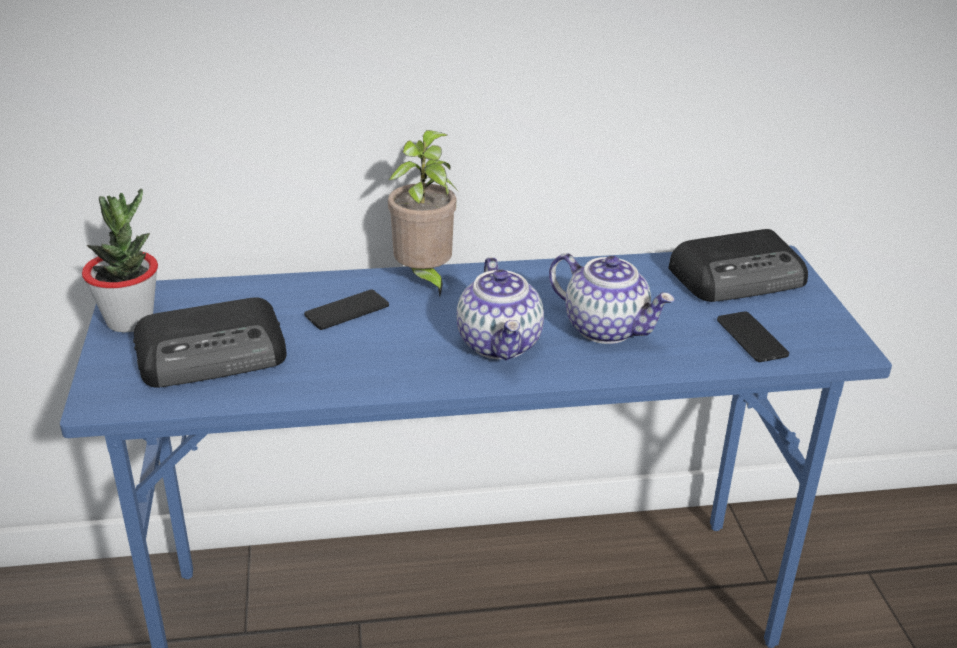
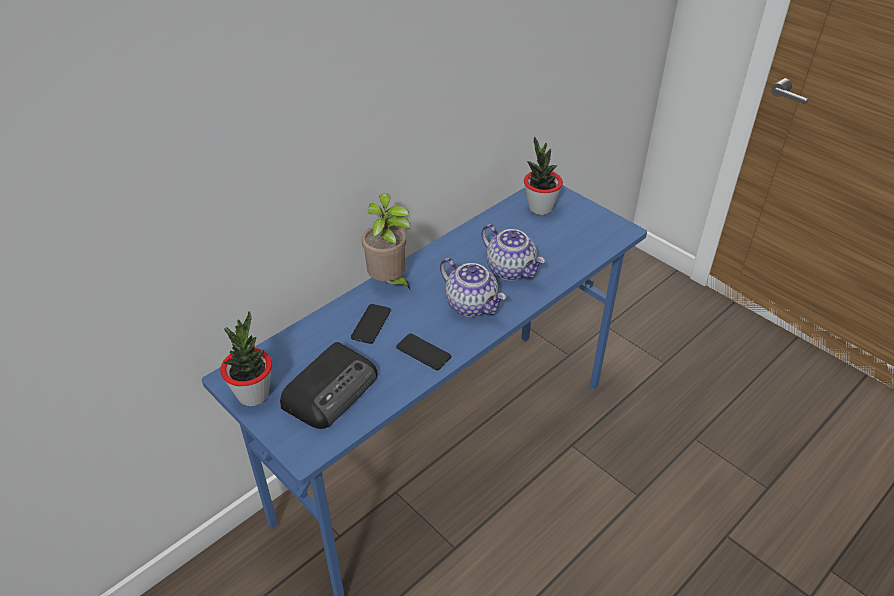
camera: 35 degrees left, 10 degrees up
(607, 328) = (511, 270): teapot -> teapot turned 45 degrees clockwise
(739, 277) = (540, 208): radio -> potted plant
(751, 337) = (579, 243): phone -> phone (423, 352)

